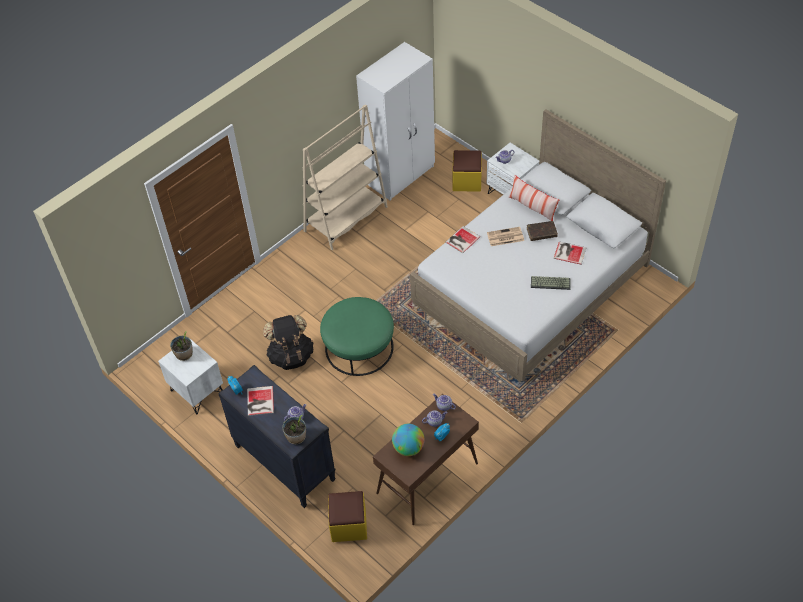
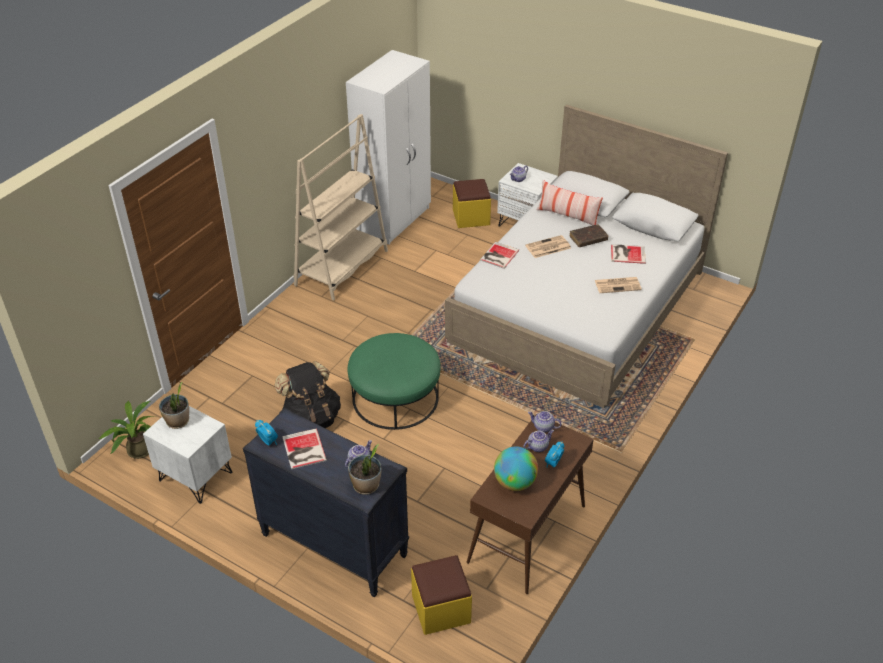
camera: 15 degrees left, 10 degrees down
(158, 363) = (136, 451): none -> potted plant
(551, 282) = (618, 285): keyboard -> newspaper

